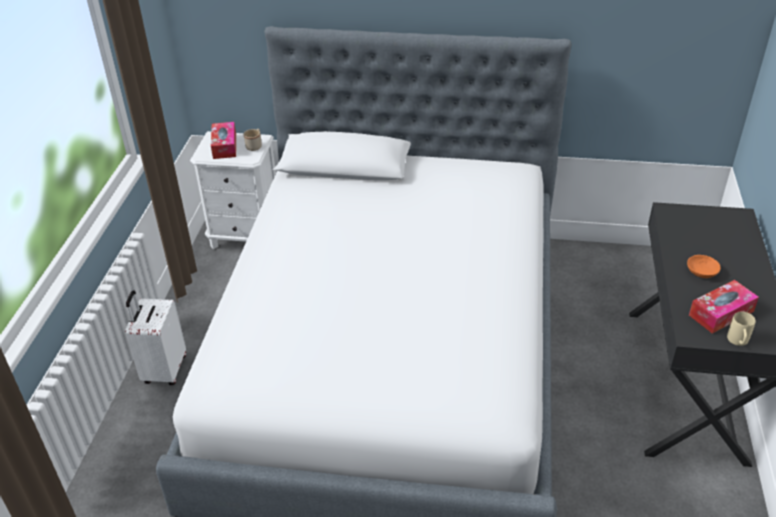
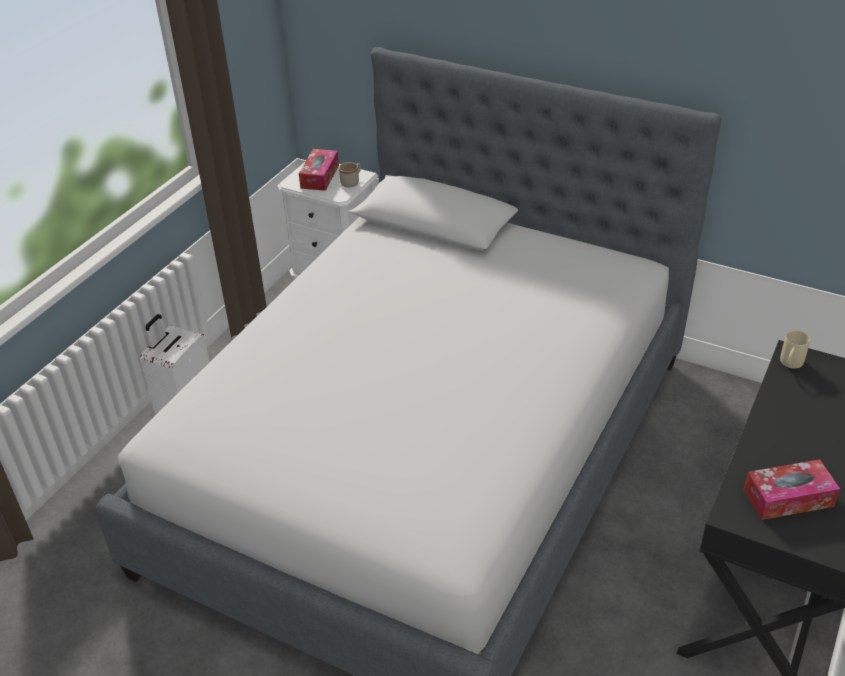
camera: 20 degrees right, 0 degrees up
(701, 272) = (791, 441): orange bowl -> none
(738, 342) = (789, 539): beige mug -> beige mug (790, 364)

